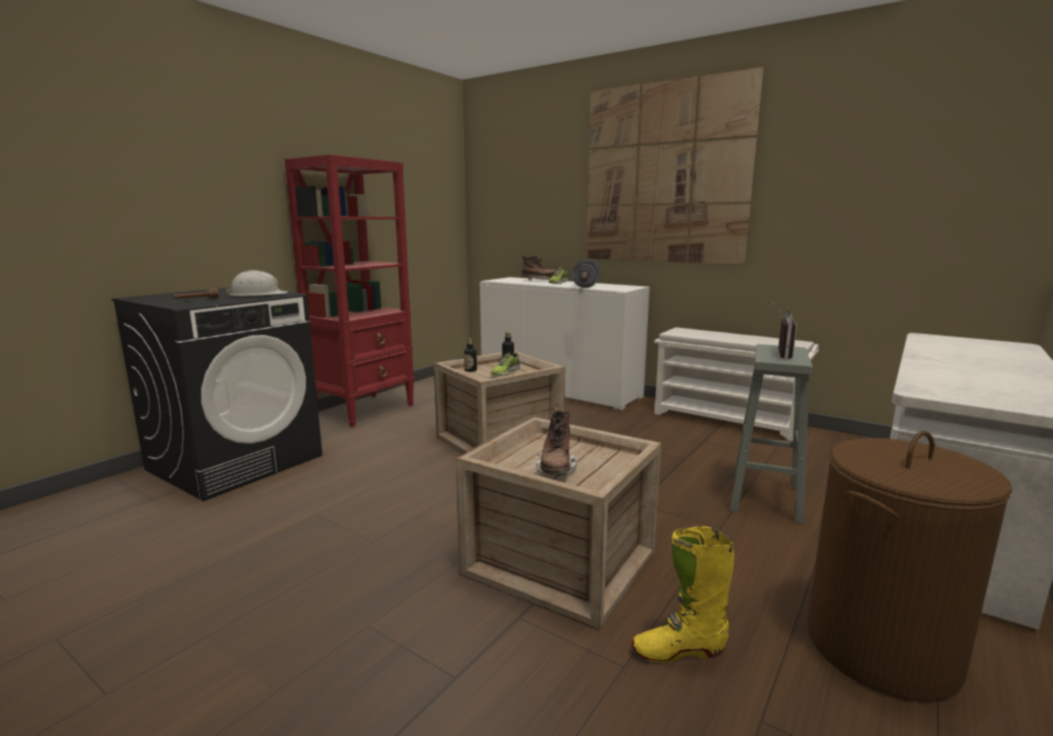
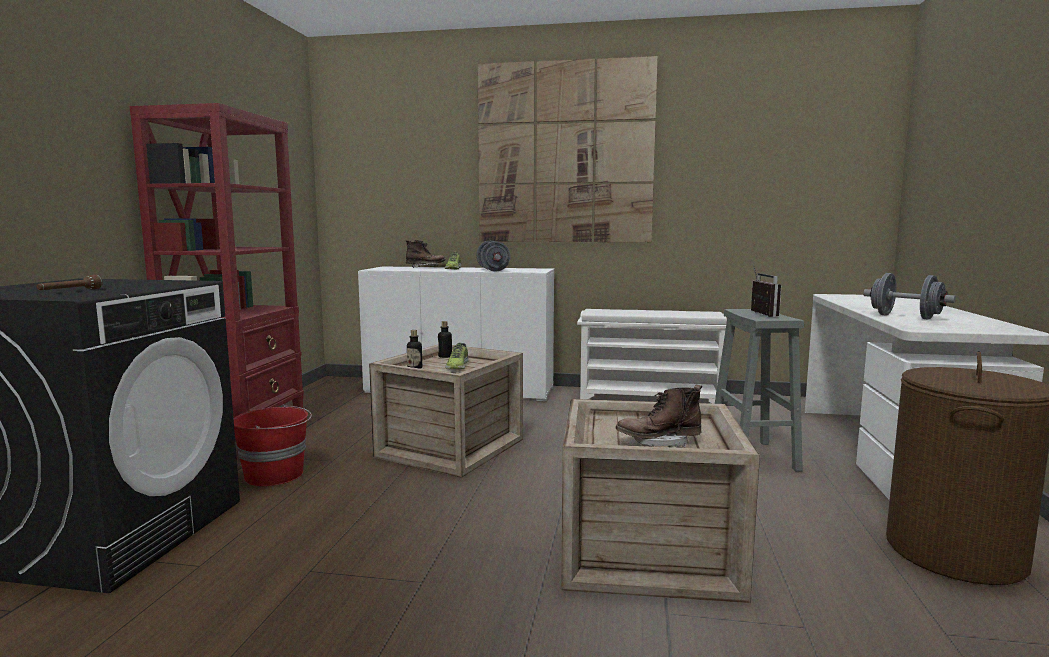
camera: 25 degrees left, 5 degrees down
(258, 295) = (153, 284): white hard hat -> none
(361, 439) = (275, 475): none -> red bucket
(556, 469) = (658, 442): brown boot -> brown boot turned 105 degrees clockwise
(679, 650) = (830, 599): yellow boot -> none
(945, 375) = (905, 317): none -> grey dumbbell

